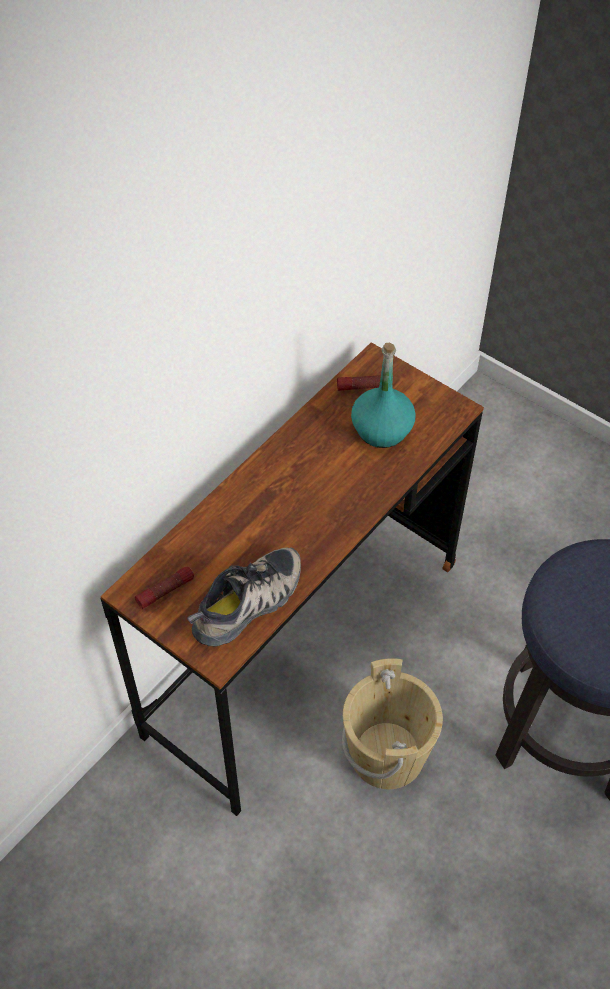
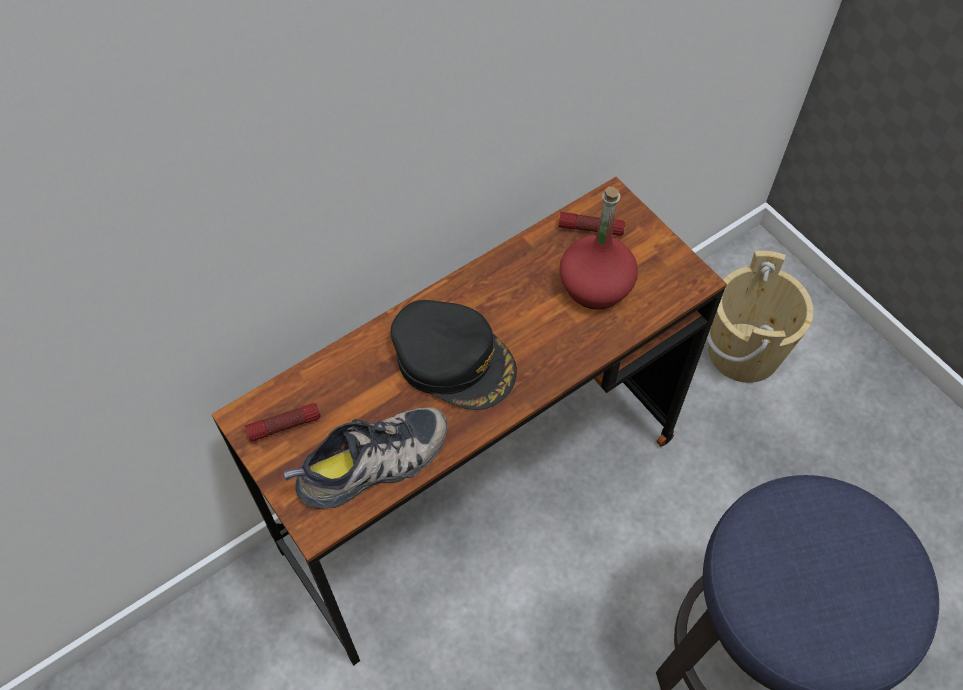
camera: 15 degrees right, 5 degrees up
(287, 510) = (454, 359): none -> black cap
(382, 429) = (596, 286): turquoise bottle -> red bottle
(387, 754) = (535, 638): beige bucket -> beige bucket (744, 351)

